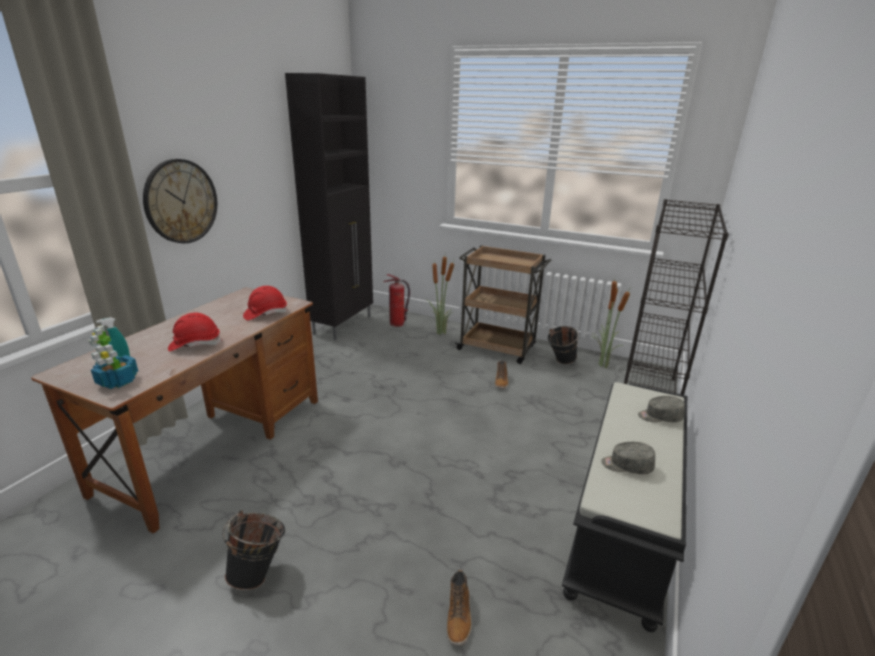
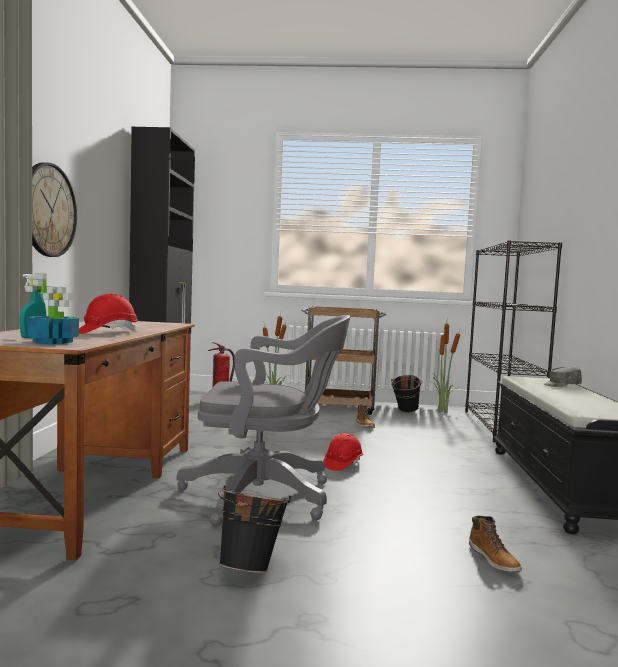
camera: 20 degrees left, 20 degrees down
(265, 314) = (155, 325): red hard hat -> red hard hat (342, 464)
(335, 479) = (266, 496): none -> grey office chair
(626, 466) = (575, 401): grey cap -> none

